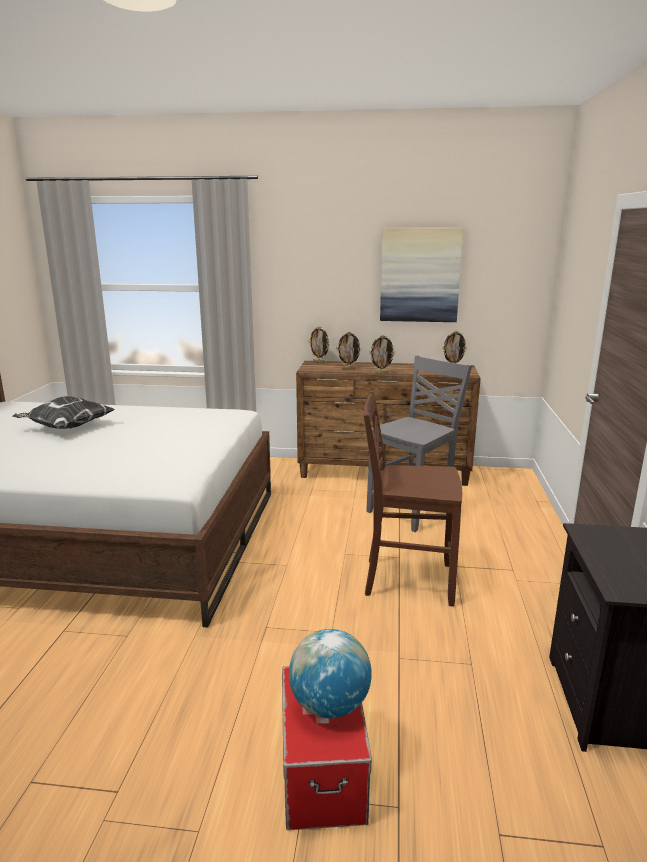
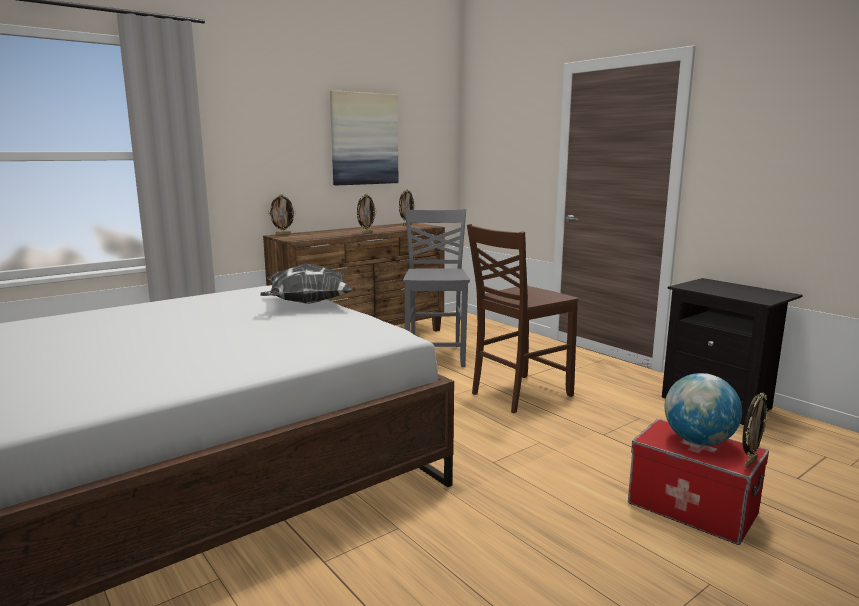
camera: 45 degrees left, 5 degrees down
(66, 428) = (103, 336): pillow -> pillow (306, 304)
(348, 369) = (328, 234): picture frame -> picture frame (749, 462)

